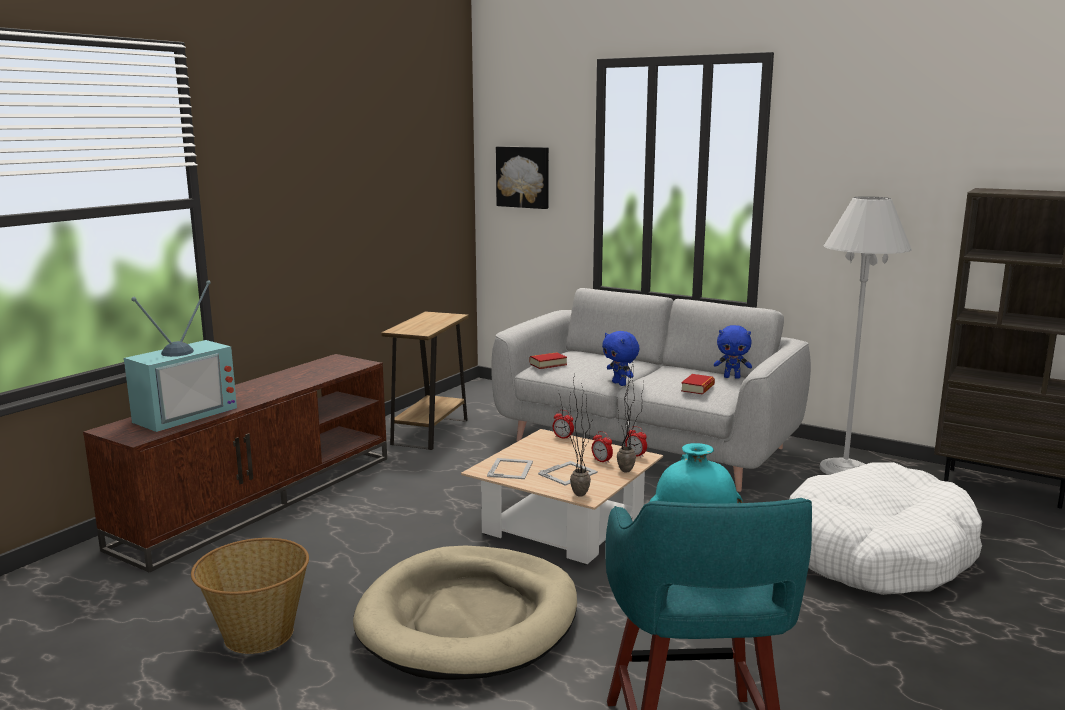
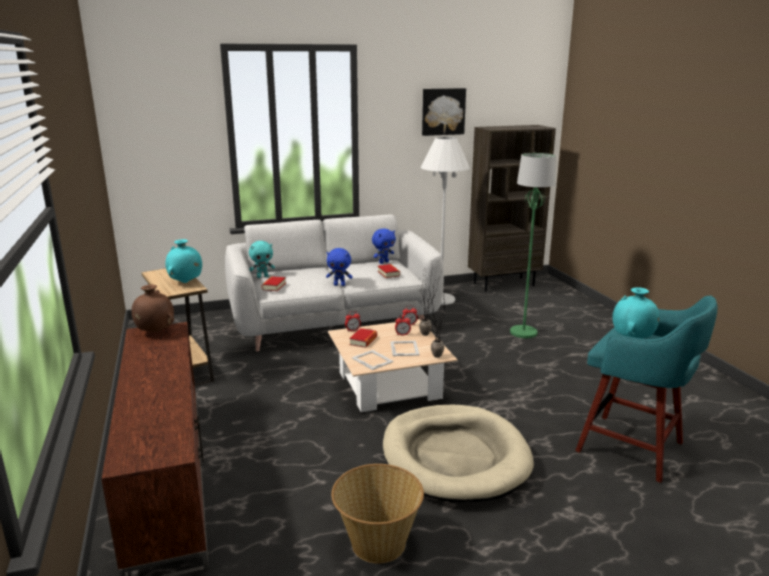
camera: 50 degrees left, 5 degrees up
(184, 413) = (151, 420): television -> none
(342, 362) = (155, 332): none -> brown vase
(428, 327) = (186, 282): none -> turquoise vase
(523, 177) = (157, 143): picture -> picture (443, 111)
(547, 450) = (363, 341): none -> book
(565, 354) = (262, 276): none -> turquoise plush toy
(878, 553) = (523, 332): white dog bed -> green floor lamp

